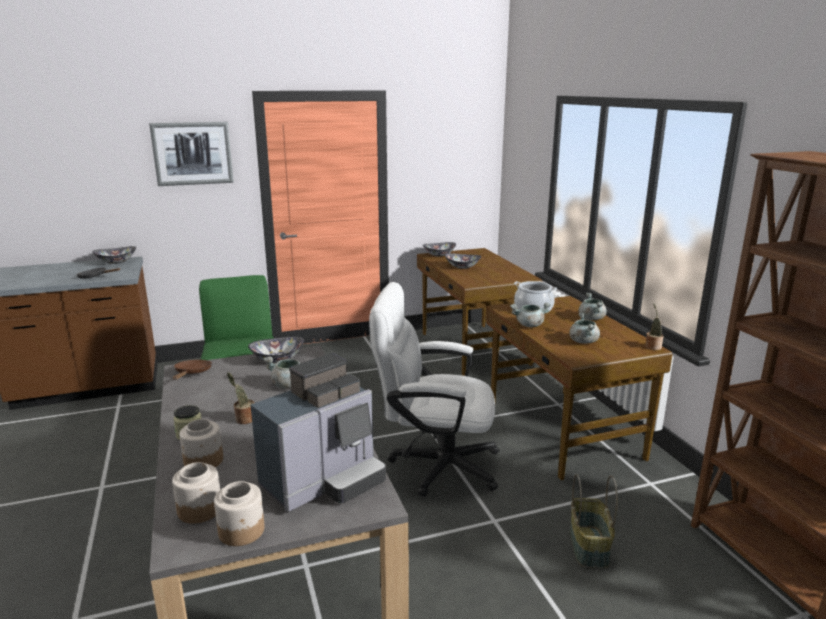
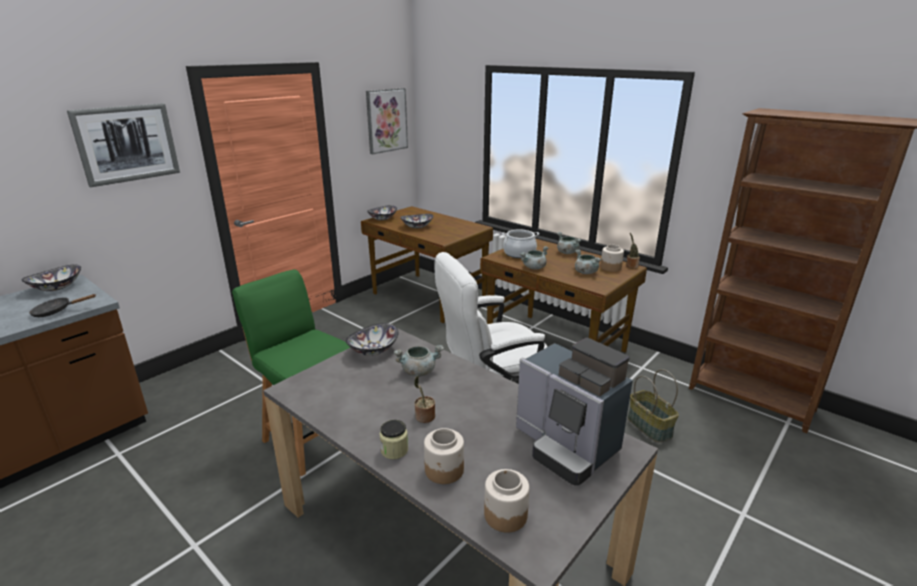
camera: 30 degrees left, 5 degrees up
(192, 373) = (307, 389): brown frying pan -> none
(242, 531) = (566, 517): jar -> jar (611, 268)
(325, 481) = (566, 446): coffee machine -> coffee machine turned 120 degrees clockwise
(462, 153) = (386, 120): none -> picture

